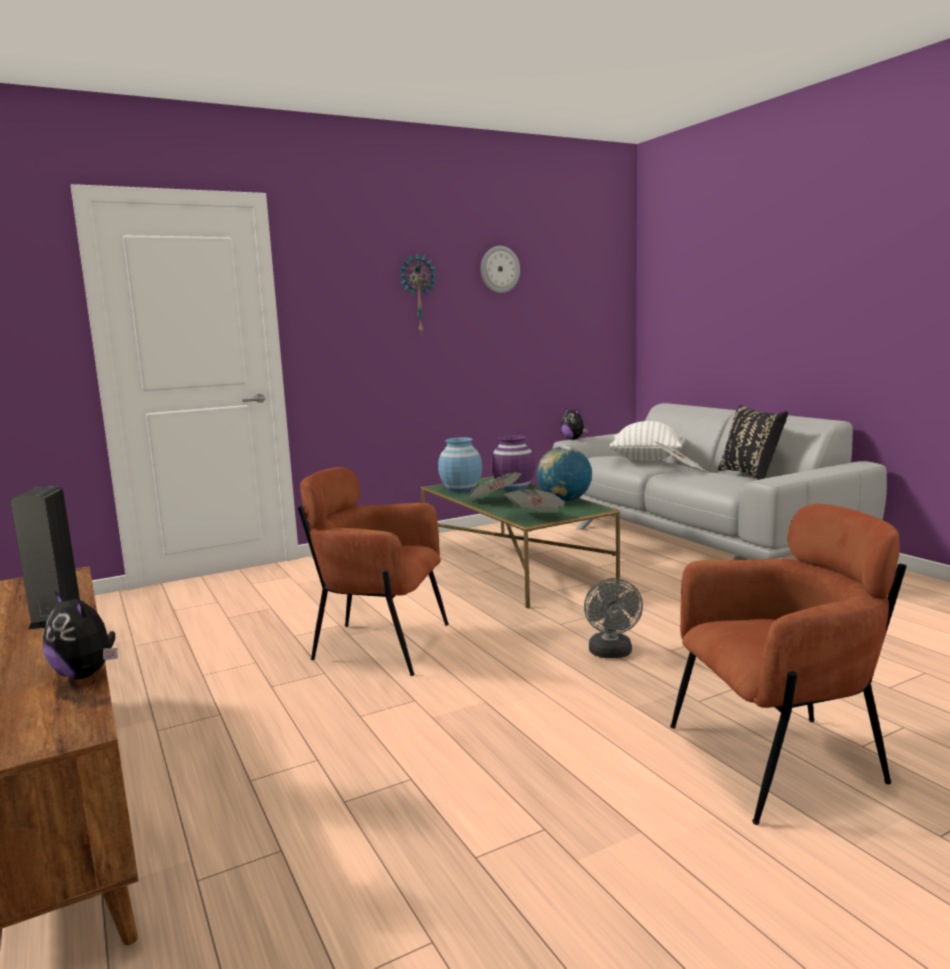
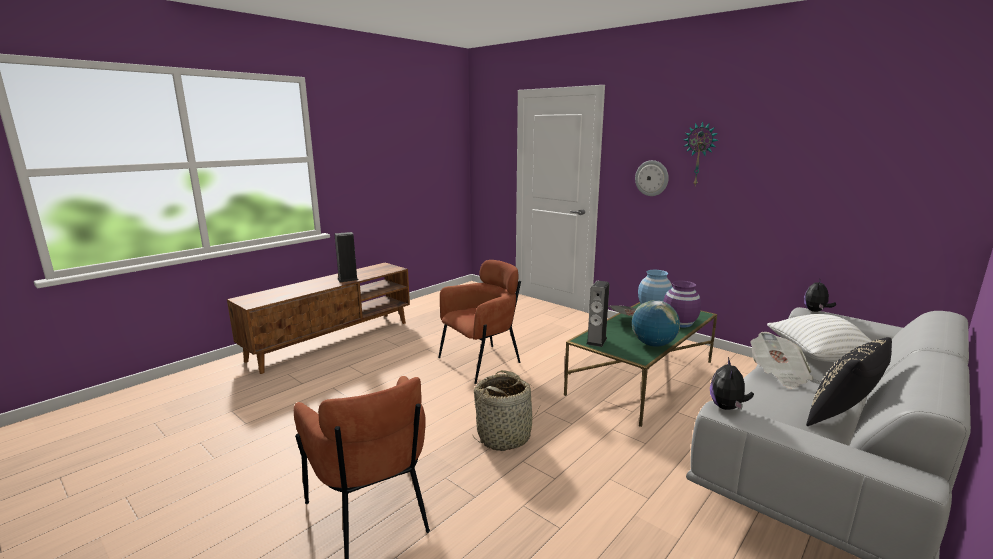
camera: 70 degrees right, 5 degrees up
(86, 674) = (295, 295): plush toy -> plush toy (727, 407)
(380, 645) = (481, 362): brown armchair -> brown armchair turned 60 degrees clockwise
(499, 269) = (788, 135): wall clock -> wall clock (652, 178)
(537, 517) = (596, 341): newspaper -> speaker
(611, 654) = (504, 436): grey fan -> basket

